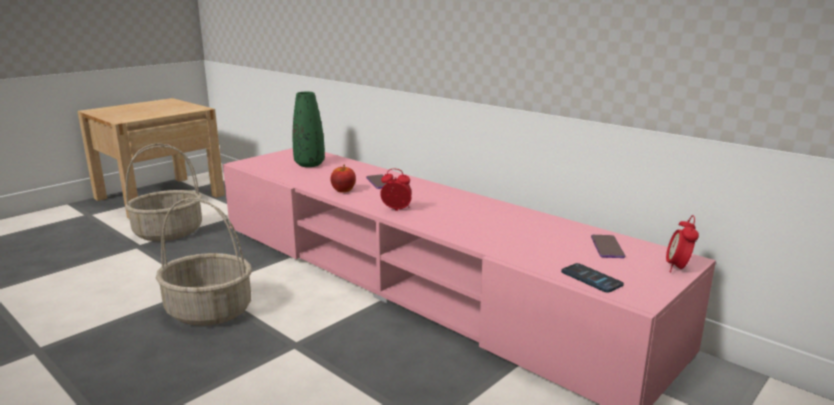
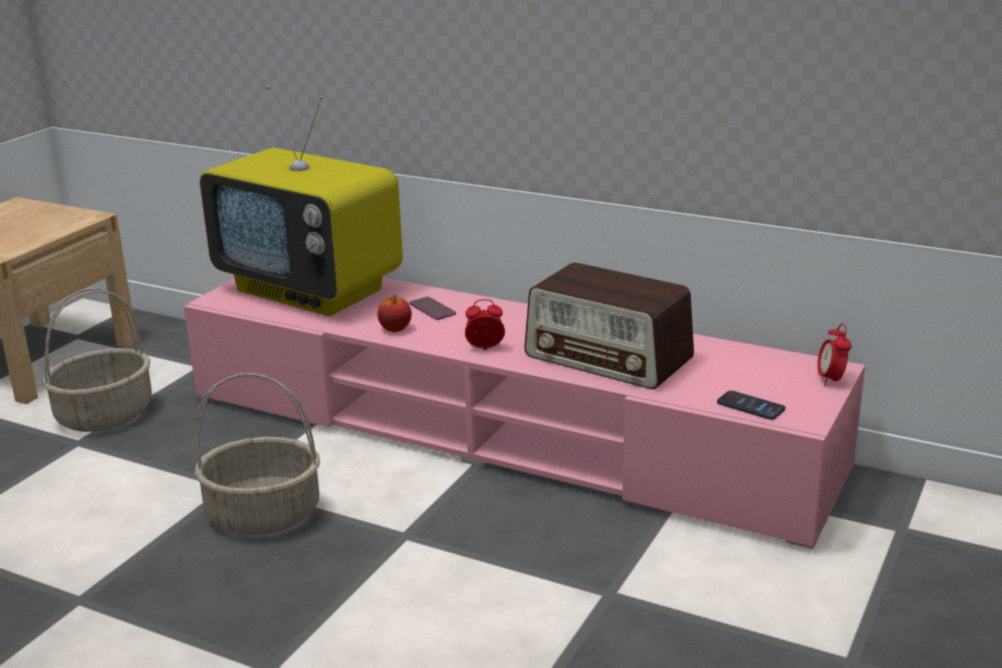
camera: 15 degrees left, 5 degrees up
(309, 164) = (312, 291): green vase -> television
(488, 227) = (609, 358): none -> radio
(607, 247) = (751, 365): phone -> none

